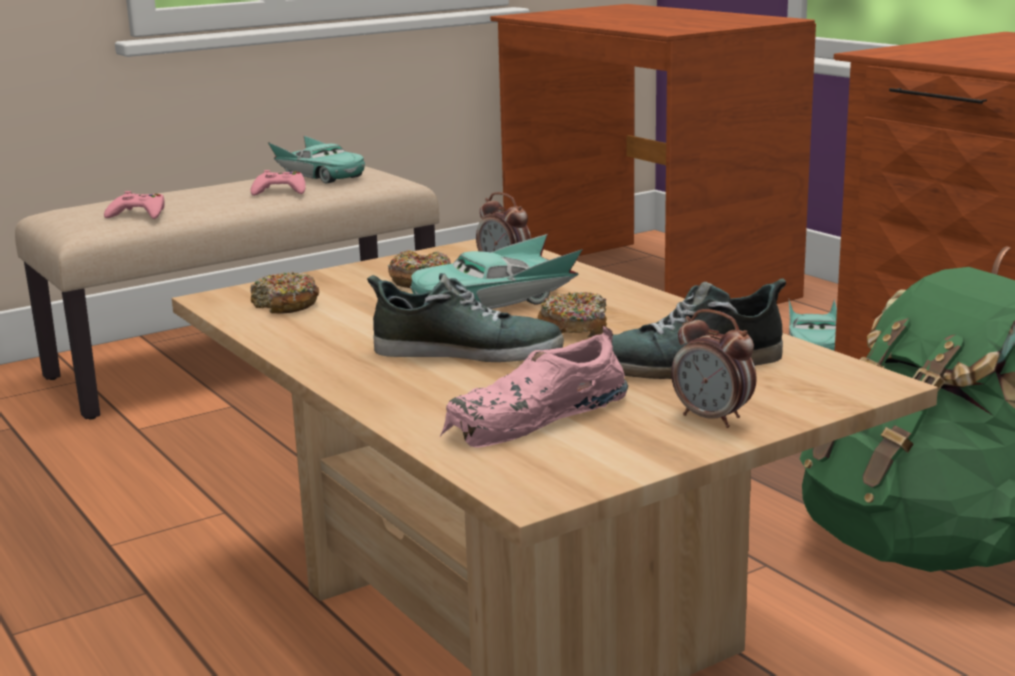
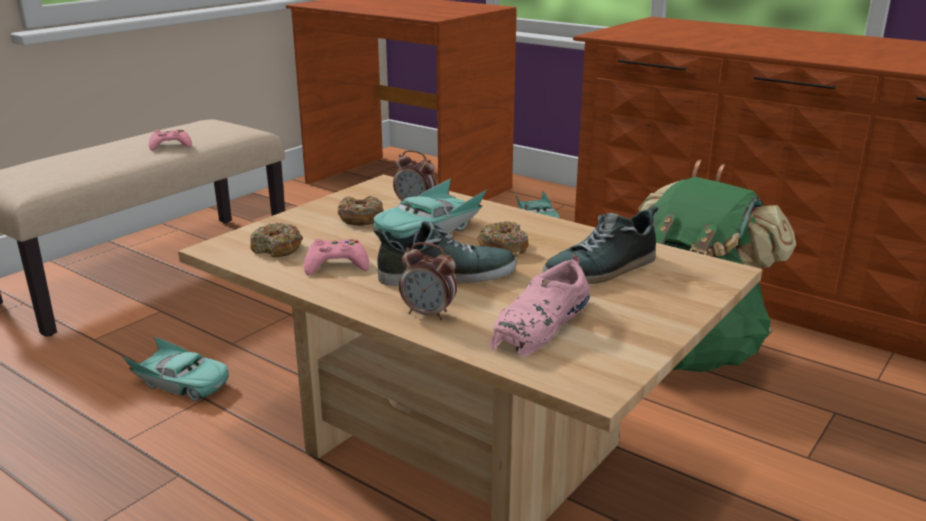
camera: 20 degrees left, 5 degrees up
(138, 214) = (68, 173): pink game controller -> pink game controller (336, 264)
(319, 175) = (190, 130): turquoise toy car -> turquoise toy car (180, 383)
(712, 418) = (655, 310): alarm clock -> alarm clock (429, 314)

